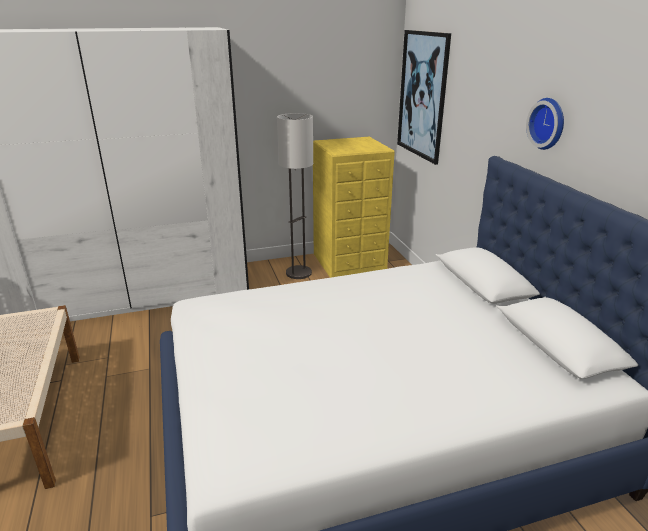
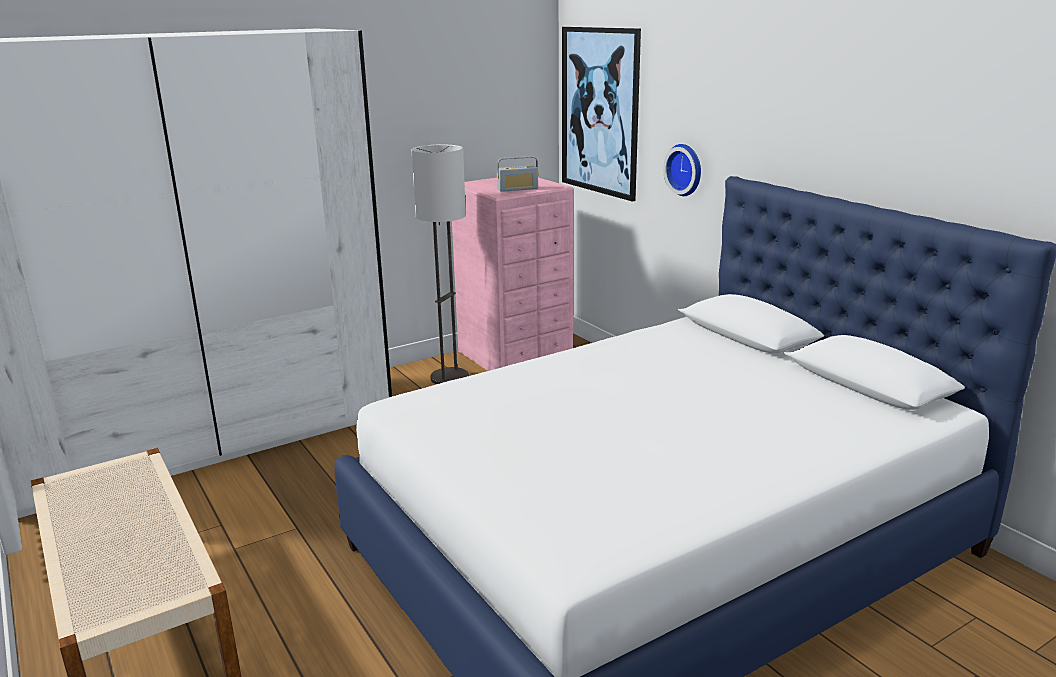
camera: 15 degrees left, 5 degrees down
(349, 262) = (515, 356): yellow dresser -> pink dresser
(353, 148) = (517, 189): none -> radio
(548, 123) = (800, 129): wall clock -> wall clock (686, 169)

